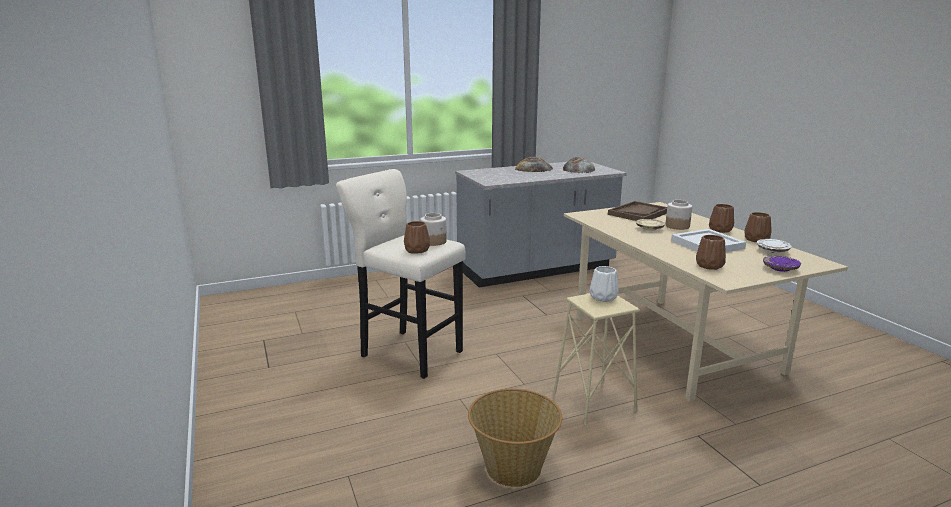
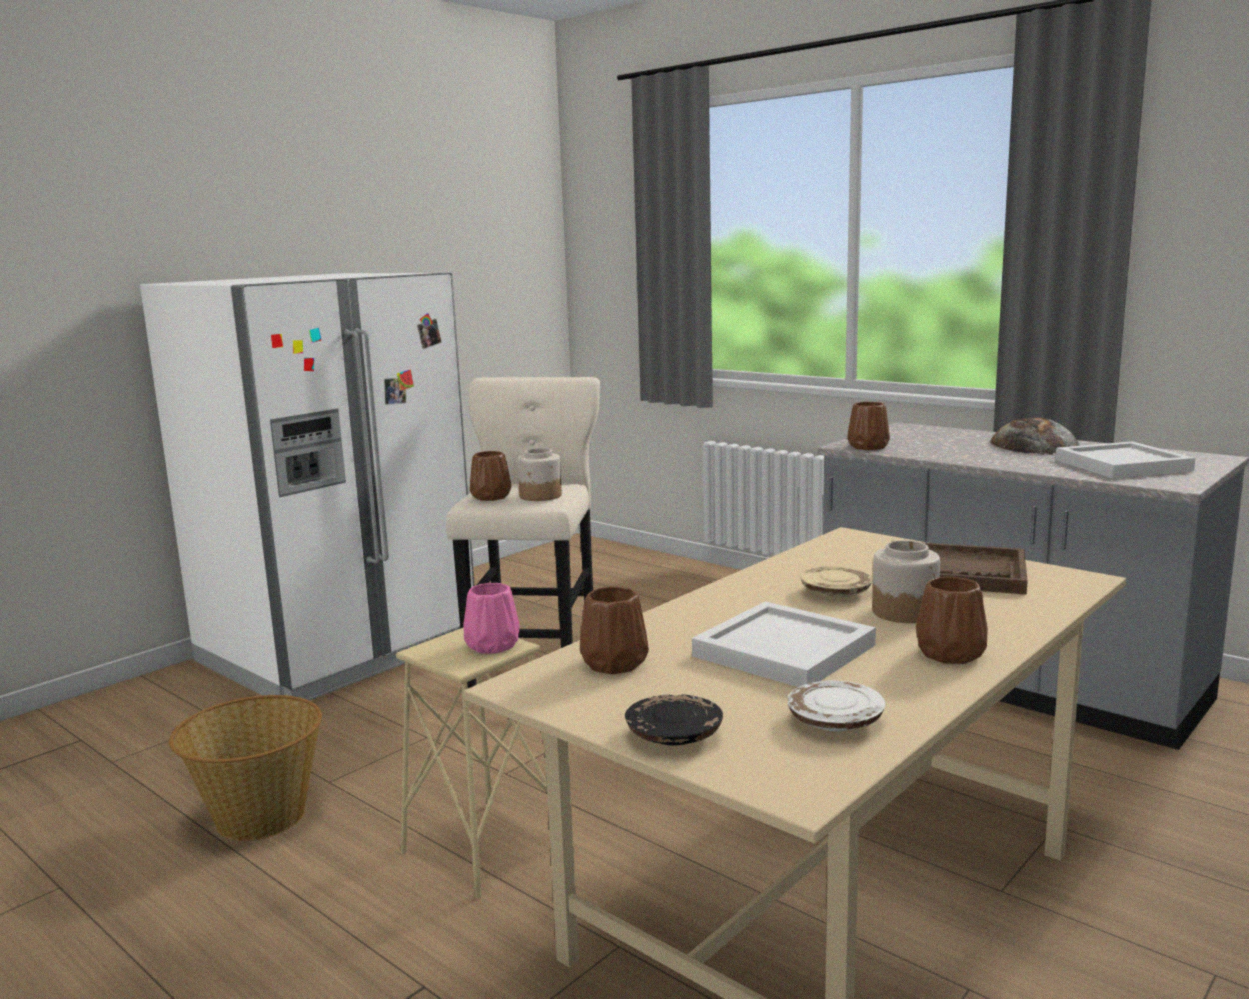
camera: 65 degrees right, 5 degrees down
(282, 411) = (339, 651): none -> white fridge
(578, 169) = (1120, 465): bread -> white tray
(602, 297) = (491, 645): white vase -> pink vase
(756, 239) = (923, 697): brown vase -> brown vase (869, 447)
(780, 269) = (673, 735): purple plate -> black plate

